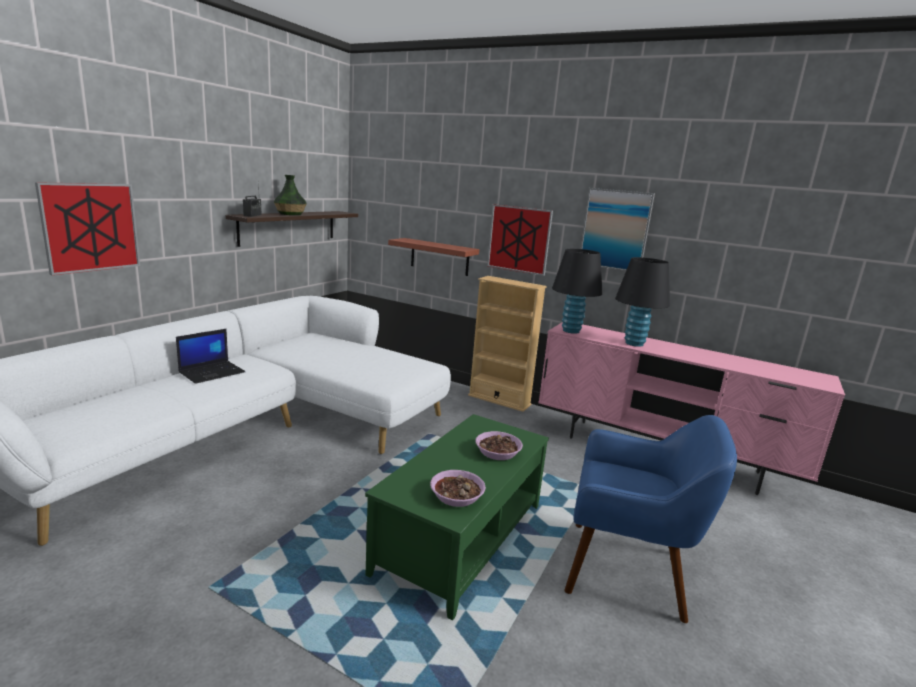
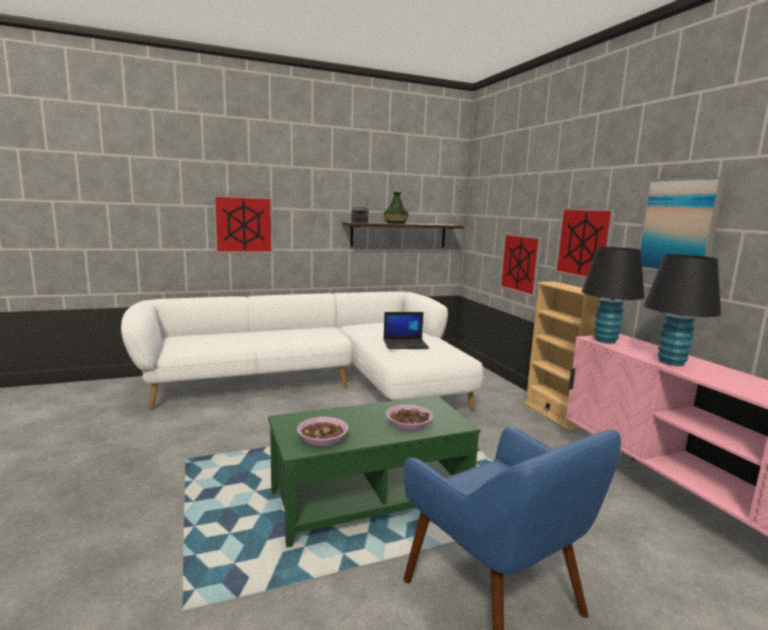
camera: 40 degrees right, 5 degrees down
(212, 372) = (296, 332): laptop -> laptop (406, 344)
(439, 257) = (520, 263): shelf -> picture

